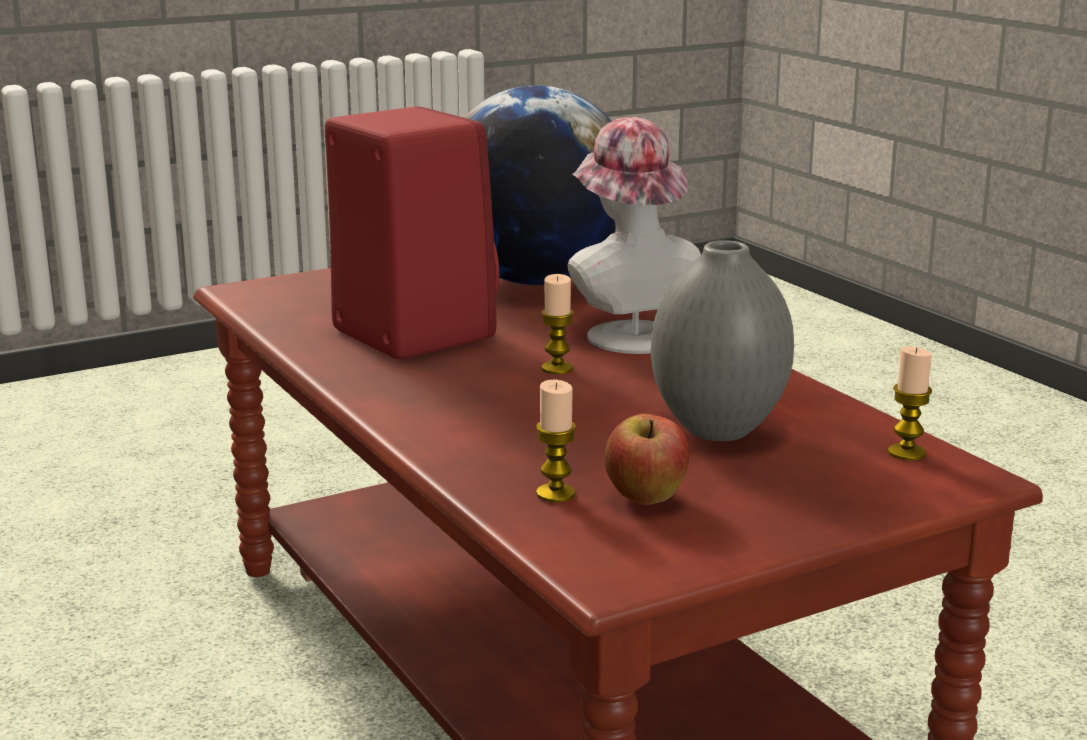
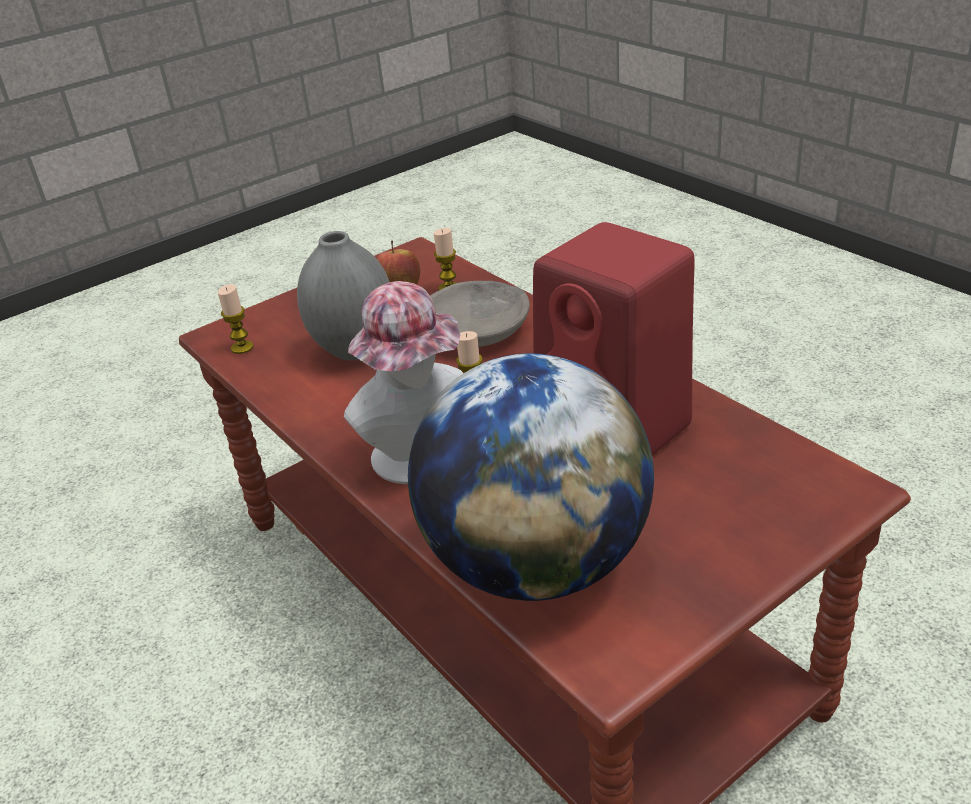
camera: 175 degrees right, 15 degrees up
(527, 432) = (477, 329): none -> grey bowl

